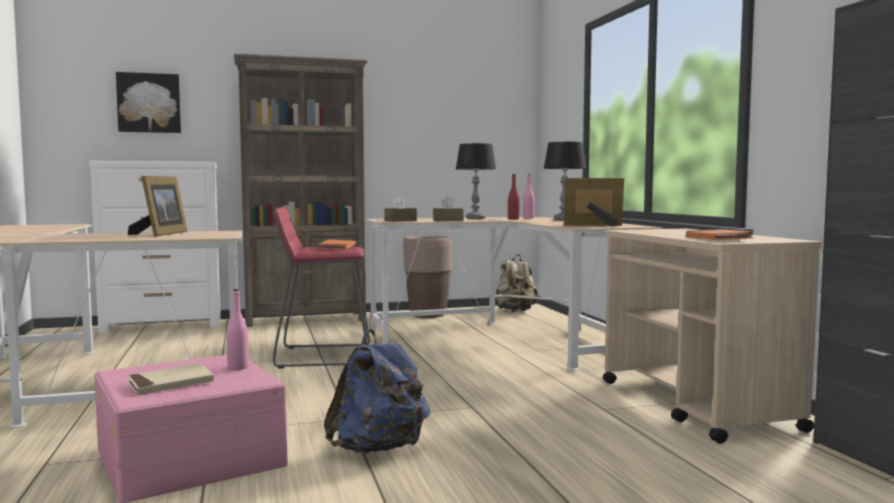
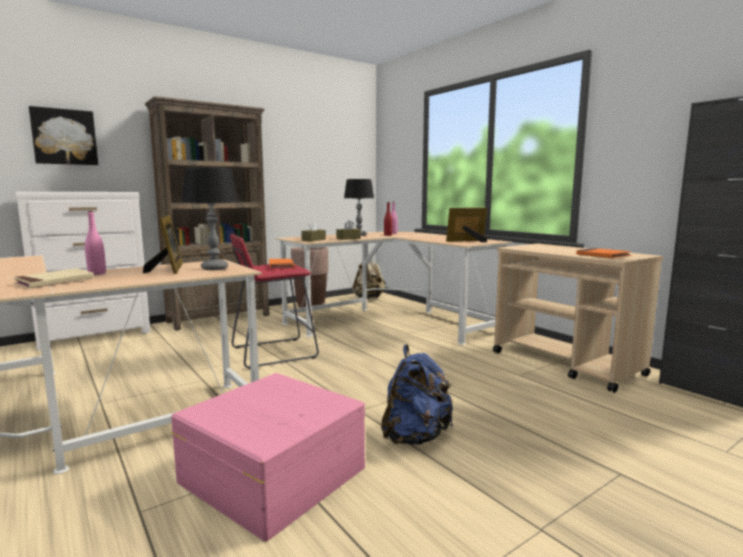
camera: 20 degrees left, 5 degrees up
(170, 383) = (268, 417): beige book -> beige book (55, 281)
(238, 367) = (301, 389): pink bottle -> pink bottle (97, 274)
(564, 220) = (424, 235): table lamp -> table lamp (215, 268)

